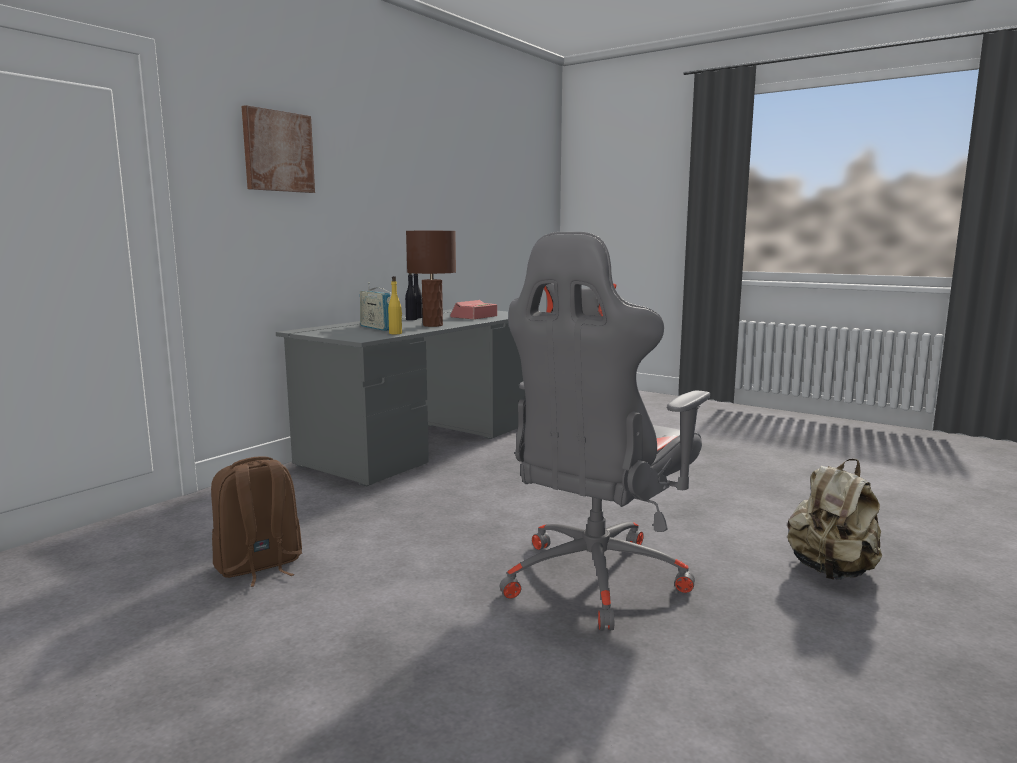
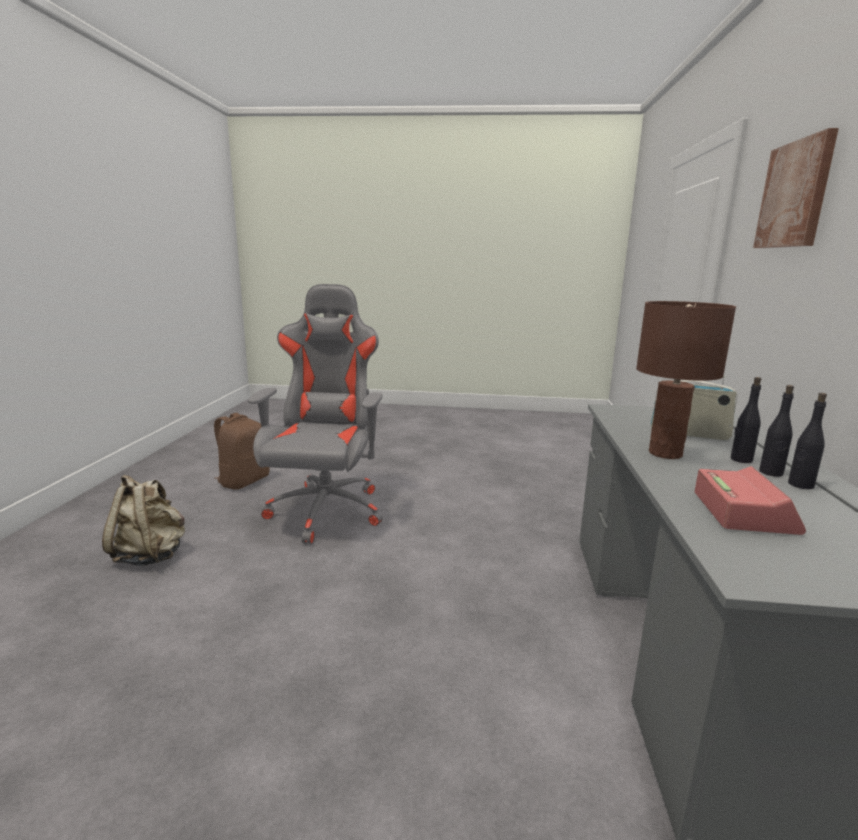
camera: 150 degrees right, 5 degrees up
(259, 566) = (514, 478): brown backpack -> brown backpack (243, 481)
(395, 333) = (622, 423): yellow bottle -> none
(404, 322) = (740, 460): none -> black bottle

